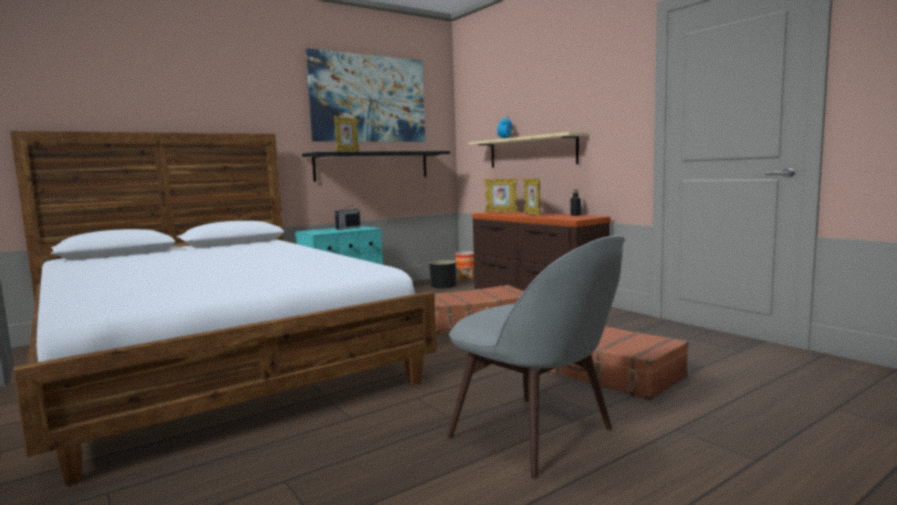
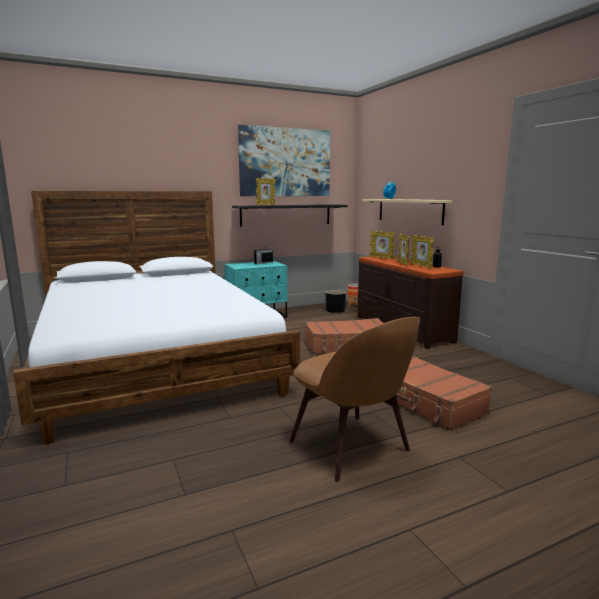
camera: 10 degrees right, 5 degrees up
(536, 435) = (352, 448): grey chair -> brown chair
(556, 215) = (421, 266): none -> picture frame

